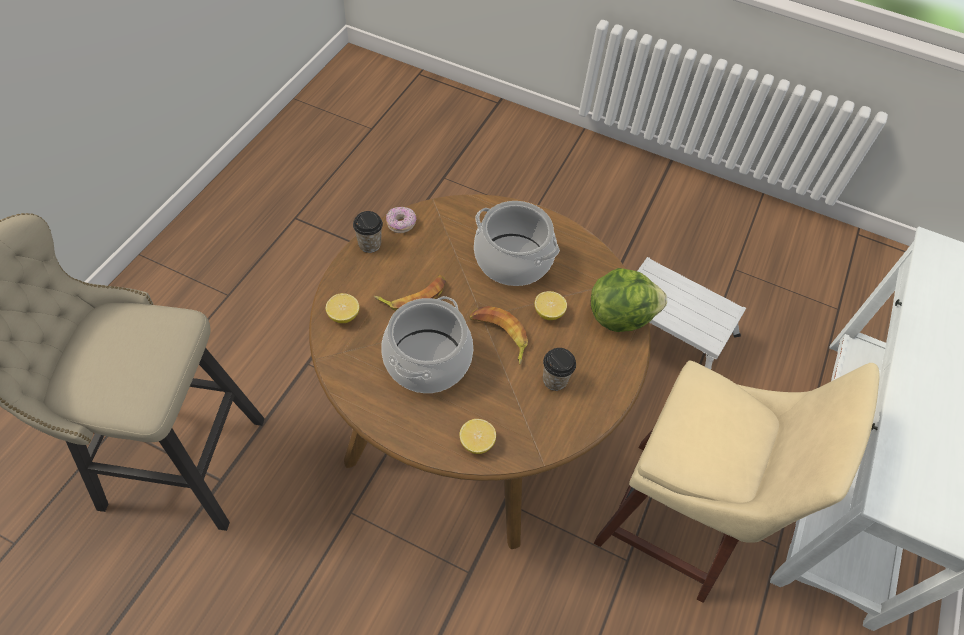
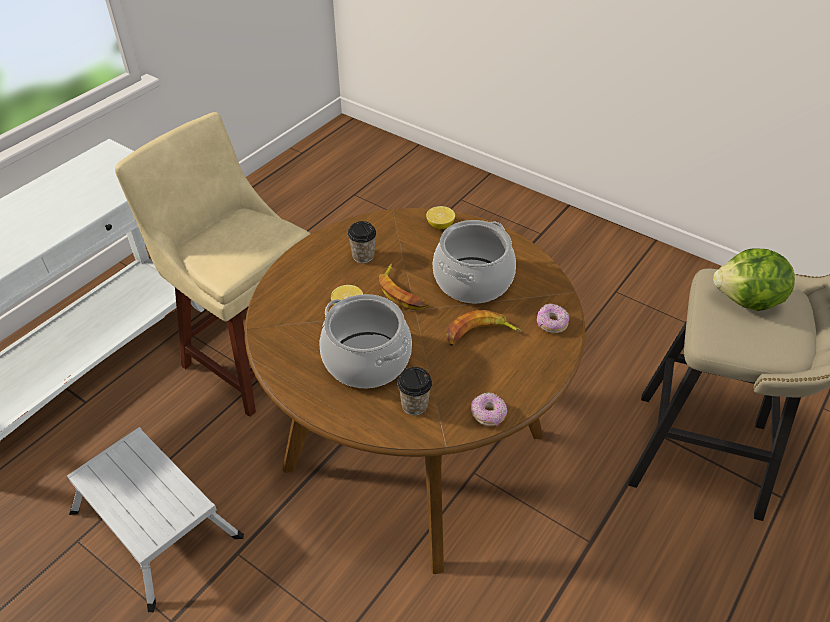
camera: 165 degrees left, 10 degrees down
(343, 315) = (551, 324): lemon -> donut
(369, 244) = (526, 393): cup -> cup (414, 405)
(619, 315) = (279, 297): lettuce -> lettuce (747, 301)

